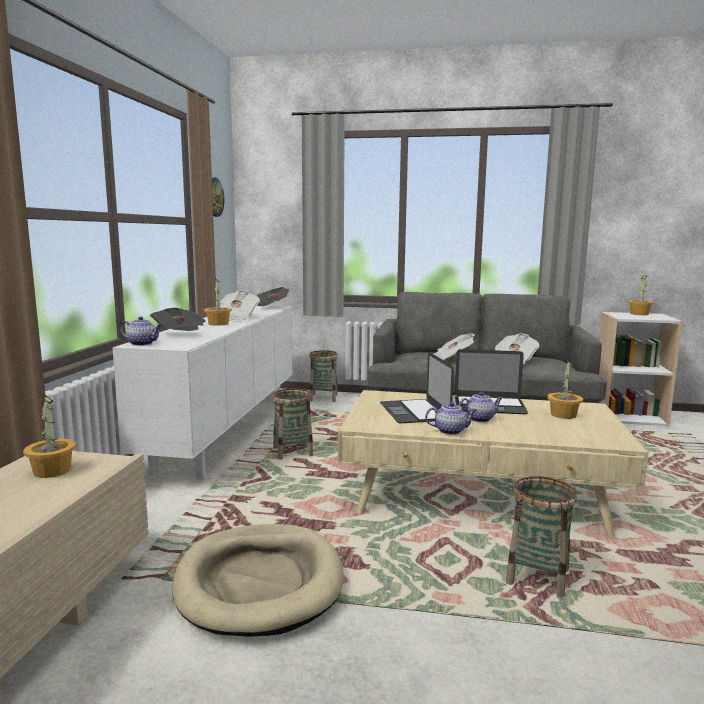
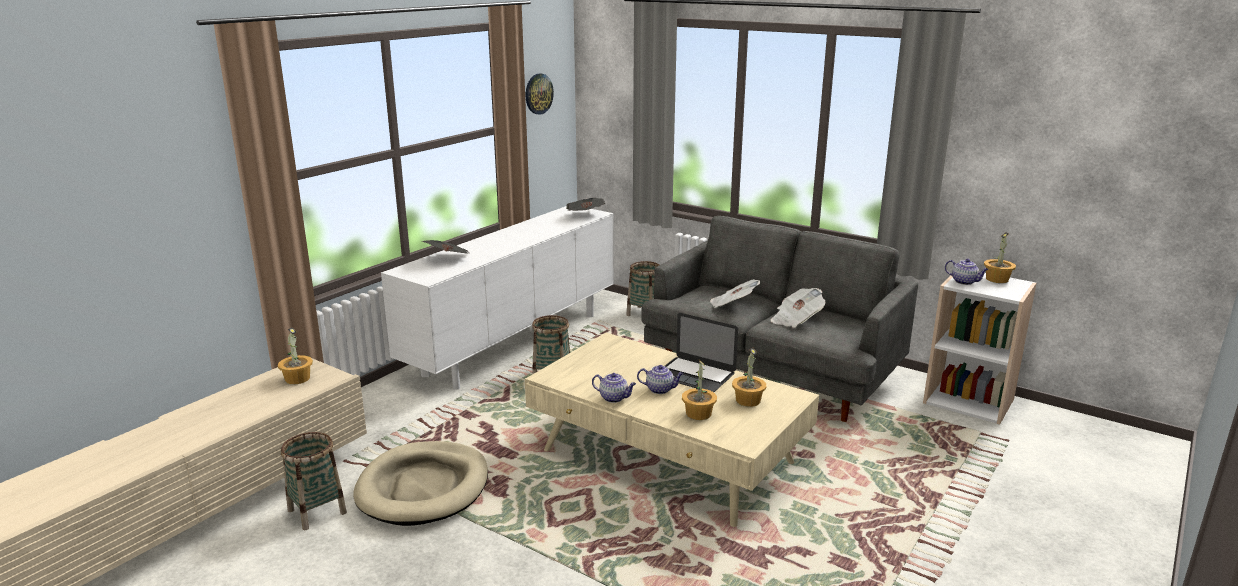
camera: 25 degrees right, 10 degrees up
(143, 343) = (406, 270): teapot -> teapot (964, 282)
(218, 324) = (500, 243): potted plant -> potted plant (698, 413)
(236, 318) = (530, 233): newspaper -> none
(414, 411) = (614, 369): laptop -> none
(537, 577) = (623, 539): basket -> basket (317, 511)

